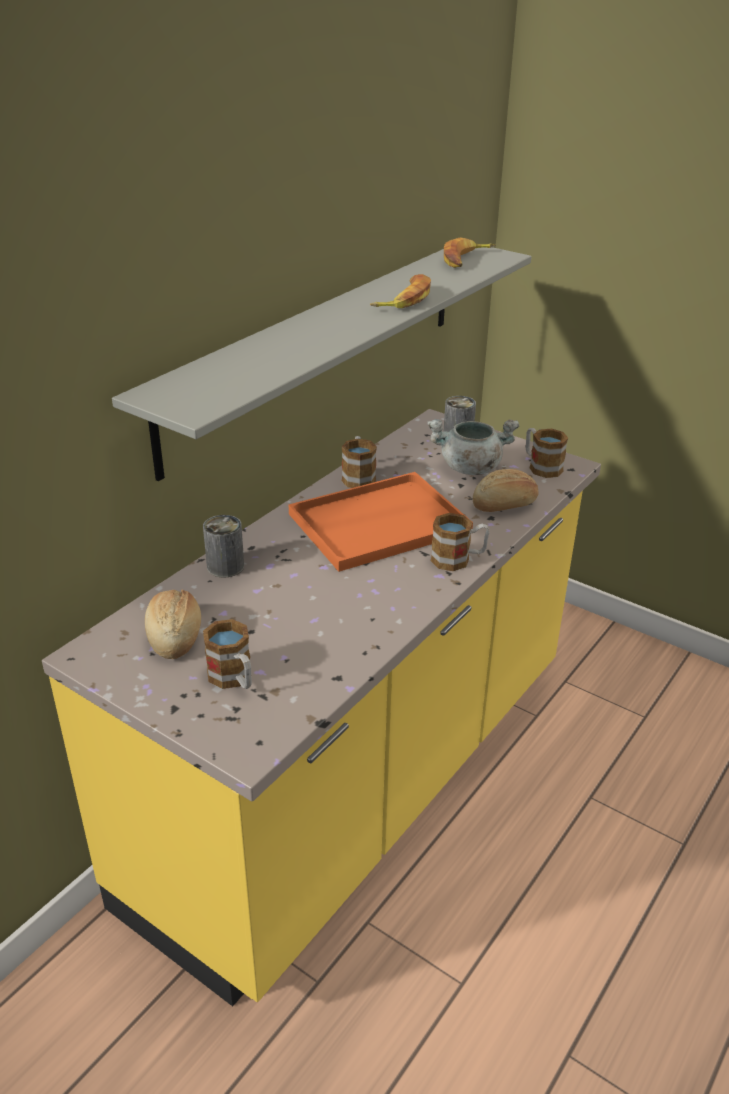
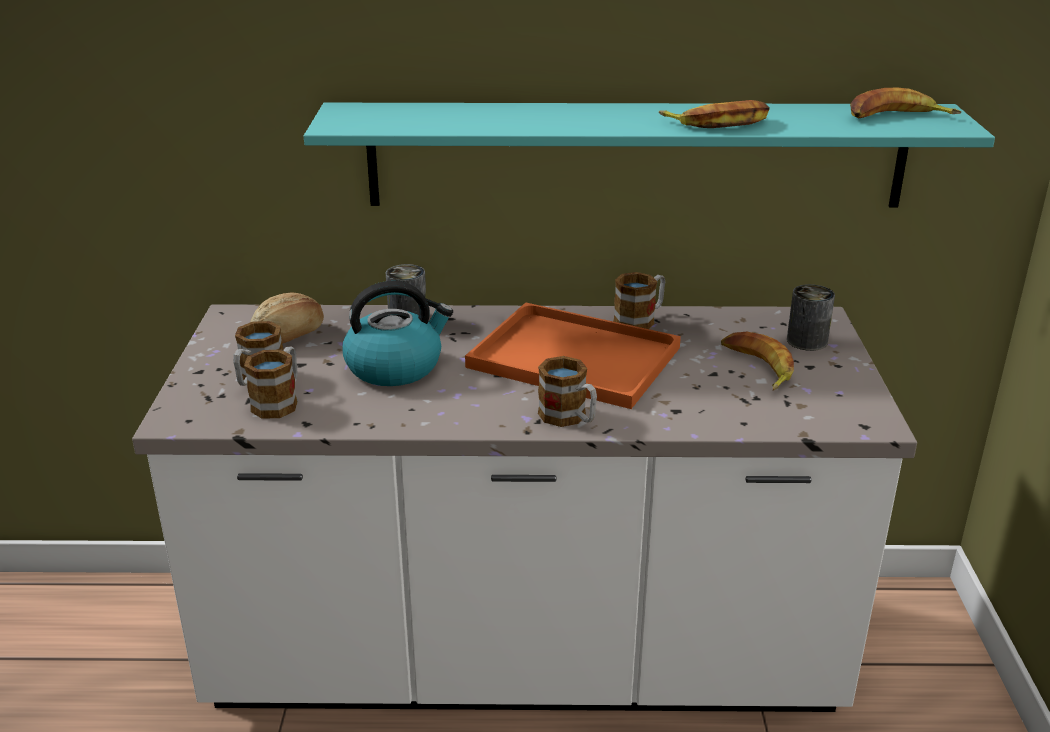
camera: 55 degrees right, 5 degrees down
(298, 601) = (395, 367): none -> kettle
(320, 348) = (636, 155): grey shelf -> turquoise shelf
(360, 782) = (525, 660): yellow counter -> white counter
(470, 468) = (756, 367): grey cooking pot -> banana
(505, 505) = (714, 410): bread -> none
(541, 466) = (835, 405): mug -> mug (280, 401)

